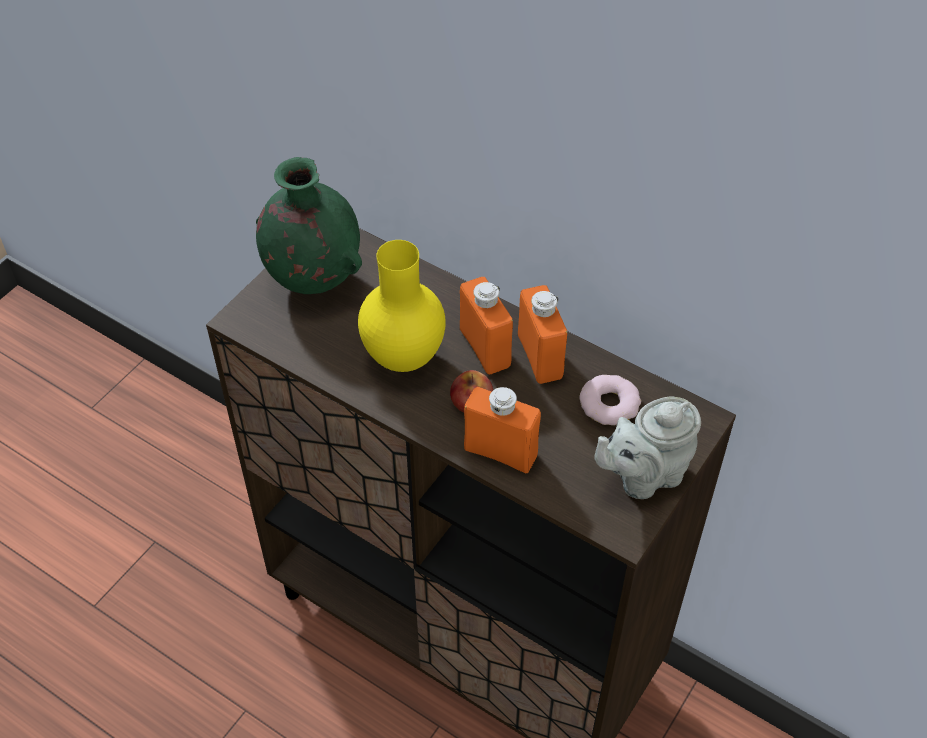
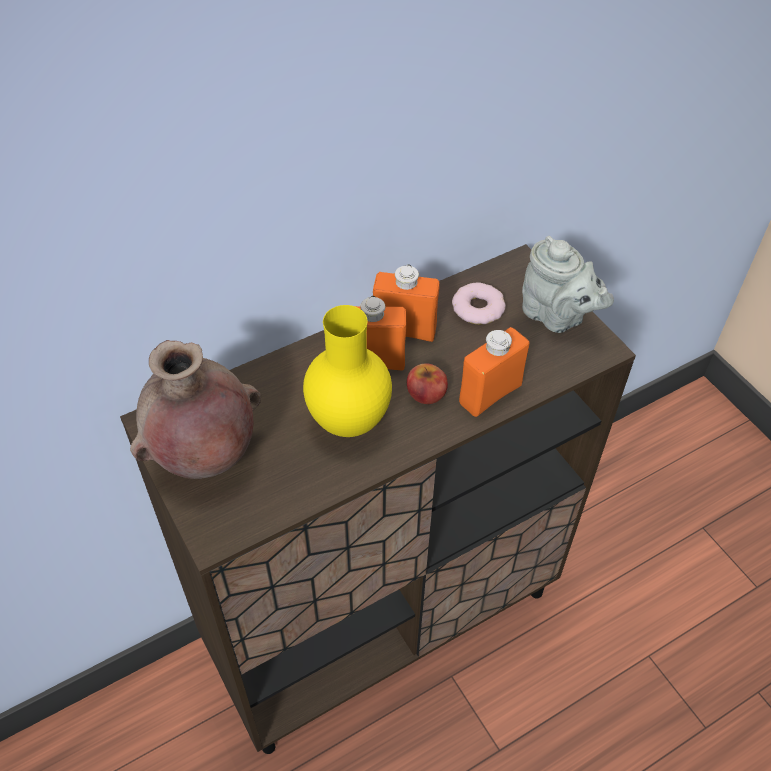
camera: 65 degrees left, 0 degrees up
(313, 279) = (205, 457): green vase -> brown vase
(643, 475) = (556, 316): grey teapot -> grey teapot turned 45 degrees counterclockwise

